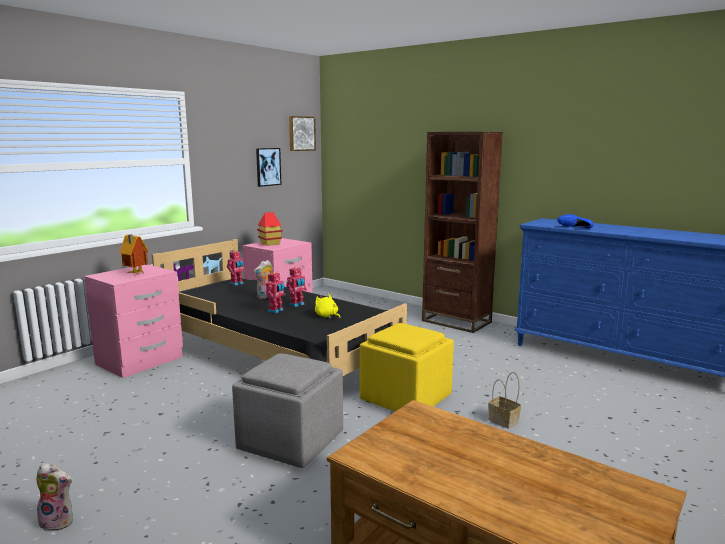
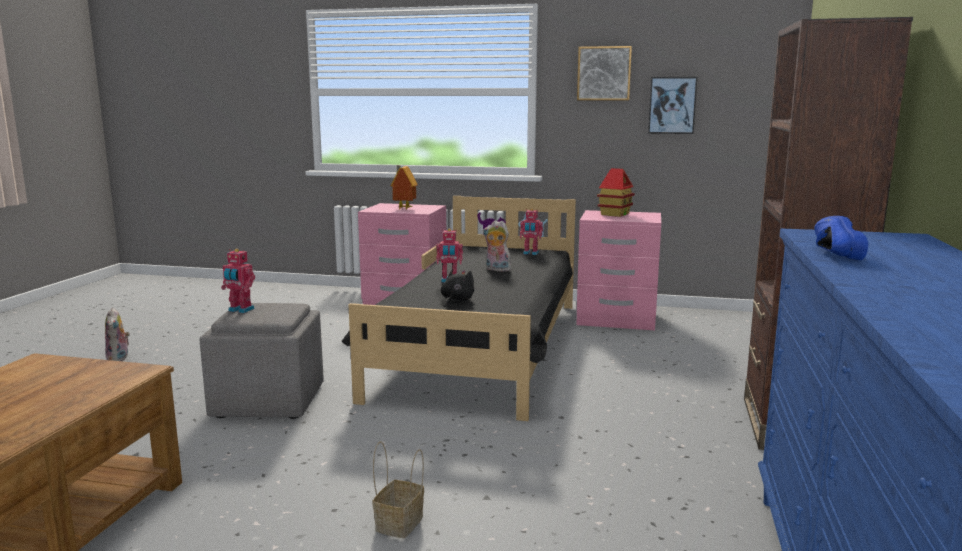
camera: 65 degrees right, 0 degrees up
(297, 304) = (484, 283): toy robot -> toy robot (240, 310)
(301, 133) = (753, 53): picture -> picture (604, 73)
(327, 316) = (456, 300): yellow plush toy -> black plush toy
(405, 398) = (423, 438): yellow ottoman -> none

